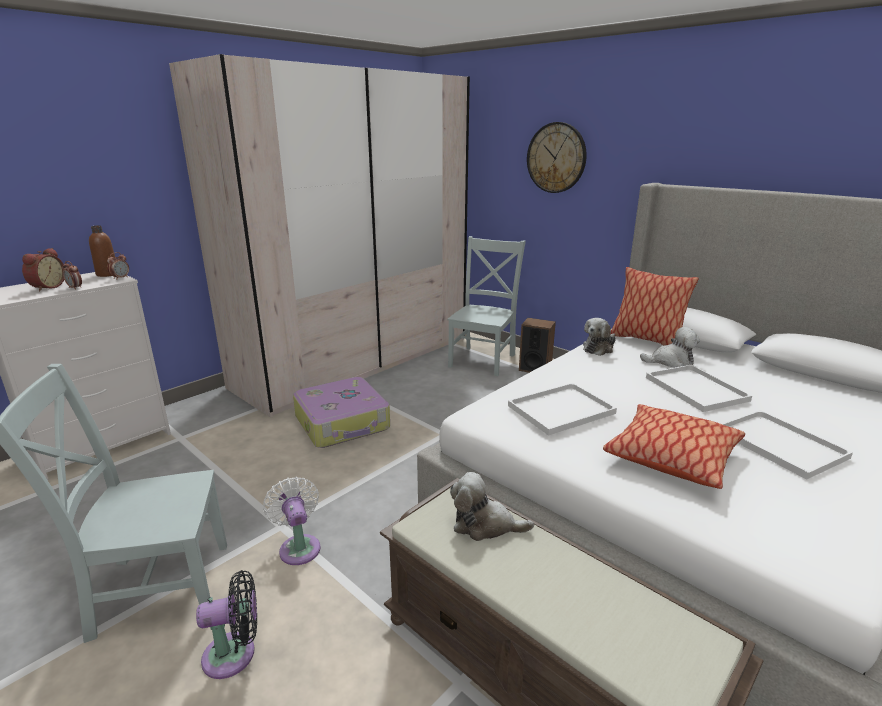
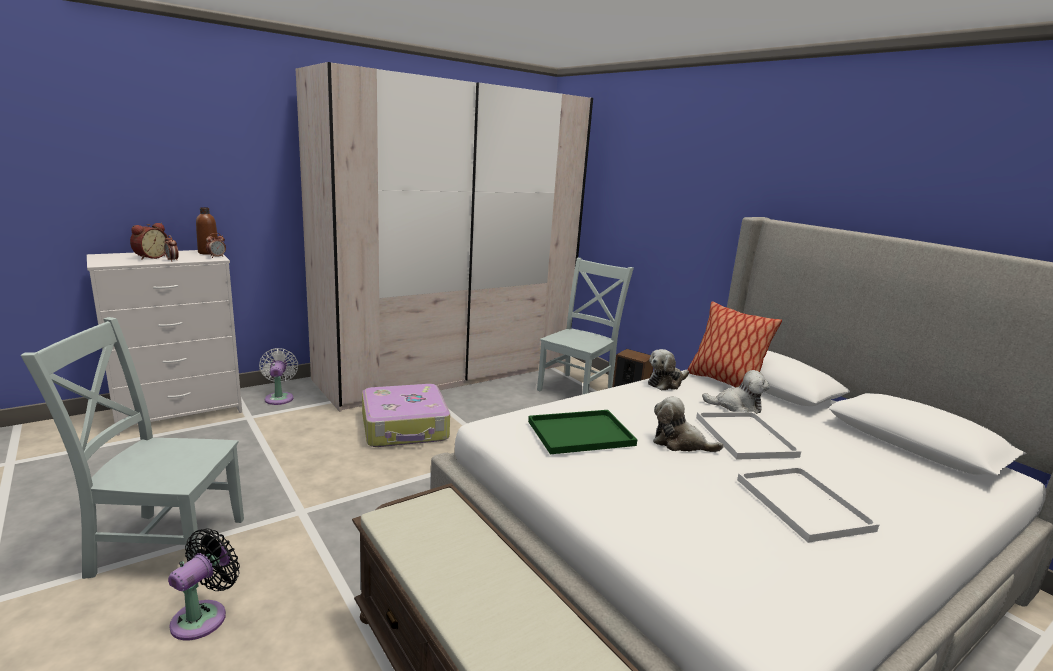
camera: 10 degrees right, 5 degrees down
(235, 654) = (204, 616): black fan -> black fan turned 60 degrees counterclockwise
(299, 546) = (308, 533): white fan -> white fan (279, 397)
(485, 525) = (450, 529): plush toy -> plush toy (680, 443)
(556, 158) = (671, 184): wall clock -> none
(560, 410) = (579, 434): white tray -> green tray
(671, 457) = (669, 495): pillow -> none

